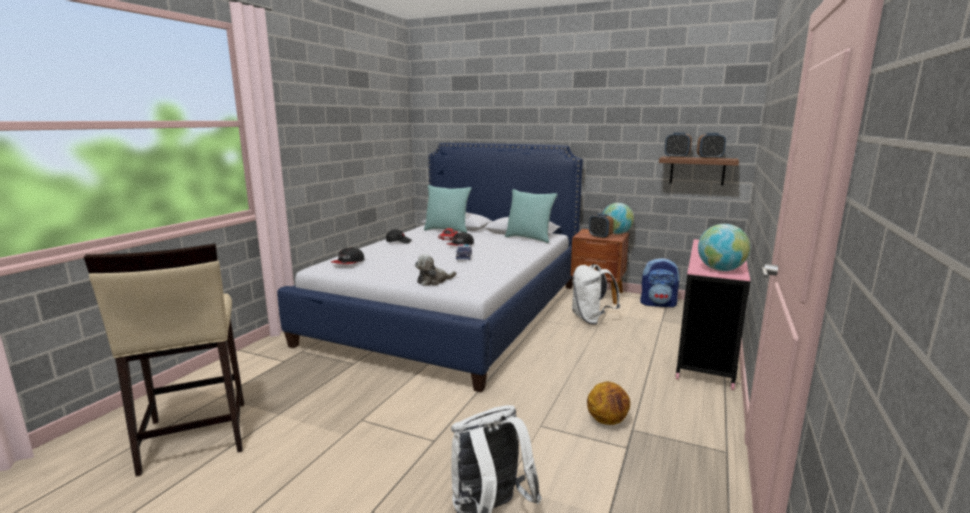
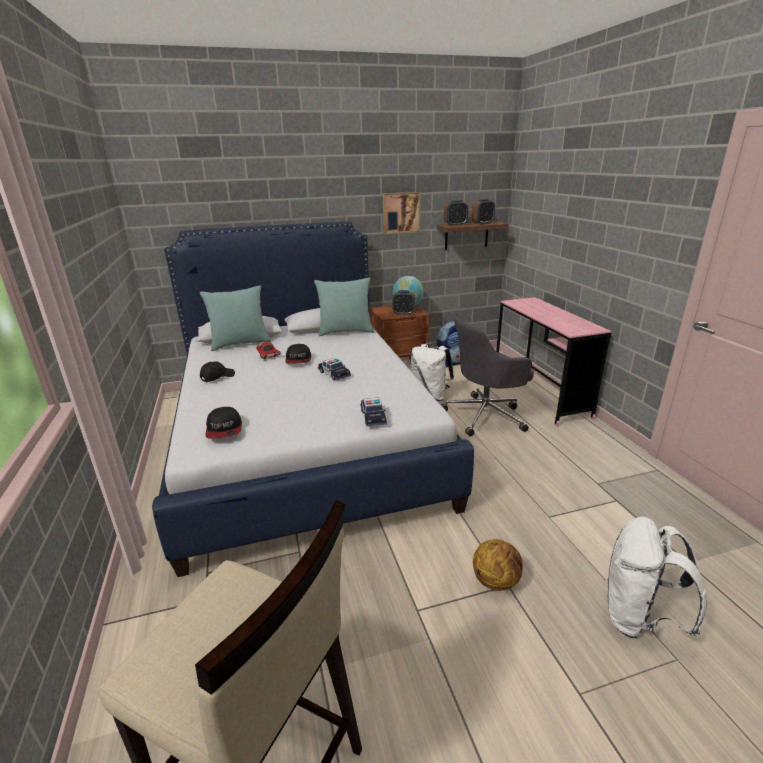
camera: 40 degrees left, 10 degrees up
(433, 281) = (373, 417): plush toy -> toy car
(608, 421) = (576, 485): basketball -> basketball (496, 581)
(617, 347) = (486, 415): none -> grey office chair
(622, 141) = (401, 212): none -> picture
(720, 270) = (580, 327): globe -> none

